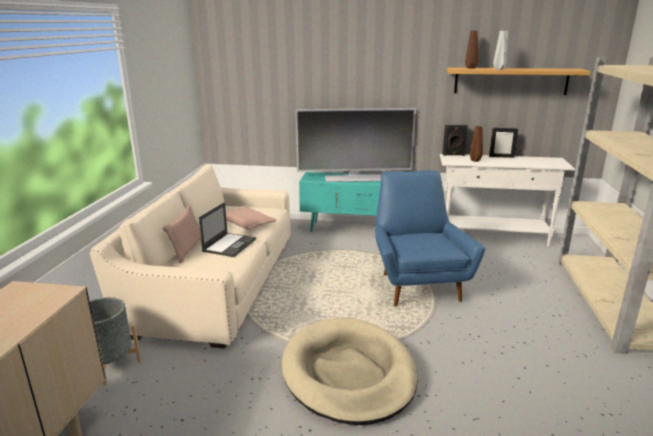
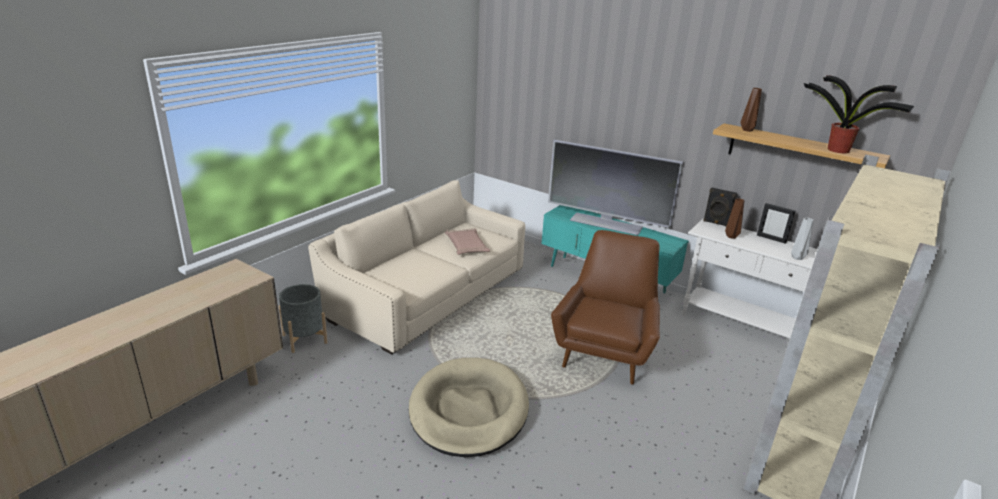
camera: 25 degrees right, 5 degrees up
(186, 249) = (396, 259): beige pillow -> none
(229, 245) = (432, 265): laptop -> none
(416, 285) = (604, 353): blue armchair -> brown armchair
(498, 69) = (774, 139): grey vase -> grey vase (796, 257)
(549, 69) = (839, 150): none -> potted plant

